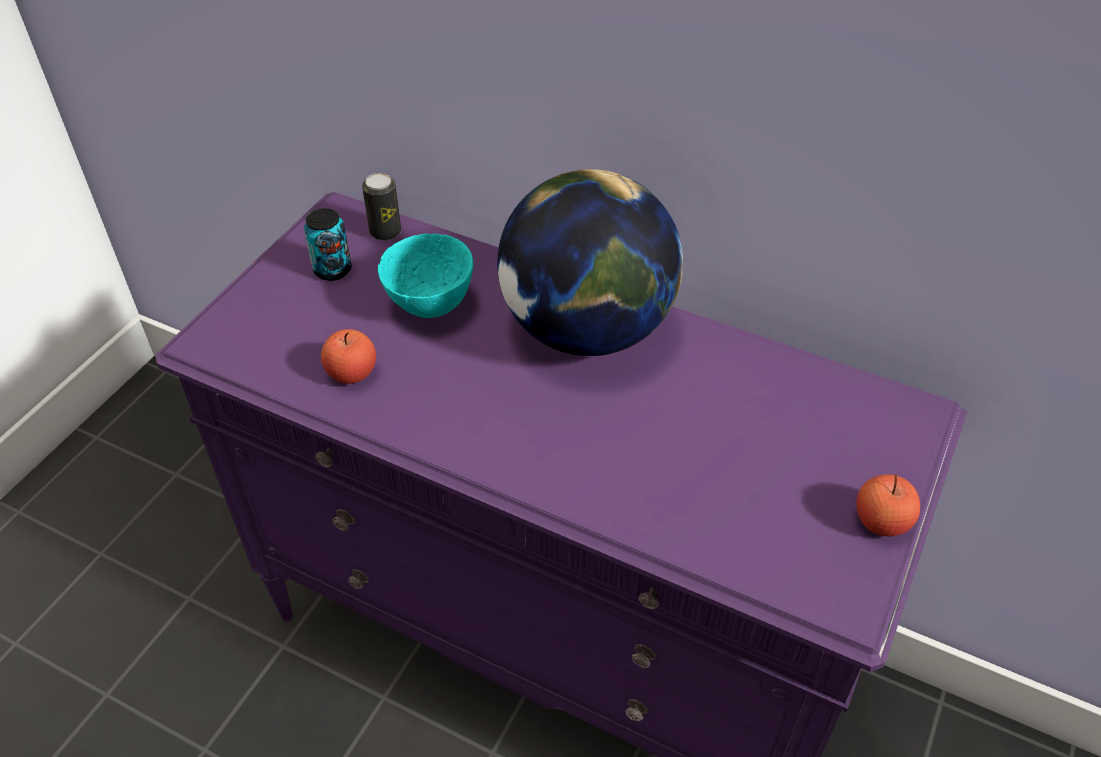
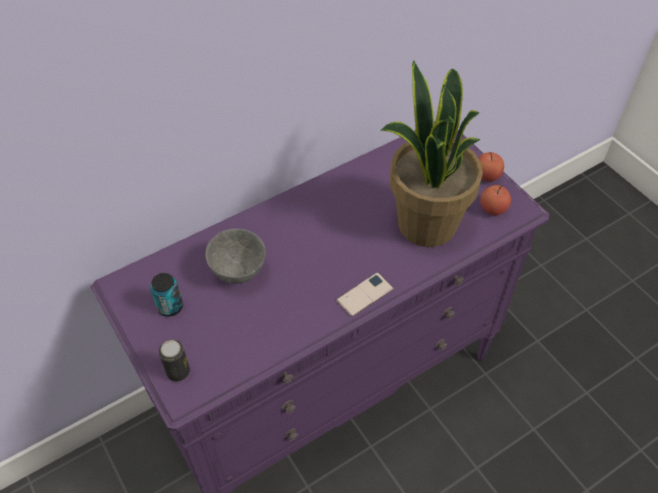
camera: 60 degrees left, 5 degrees up
(352, 373) = (264, 329): apple -> apple (493, 209)
(385, 232) = (158, 269): can -> can (178, 371)
(432, 306) = (239, 272): turquoise bowl -> grey bowl
(486, 457) = (364, 294): none -> phone
(587, 330) = (307, 216): globe -> none
(689, 476) = (425, 224): none -> potted plant

